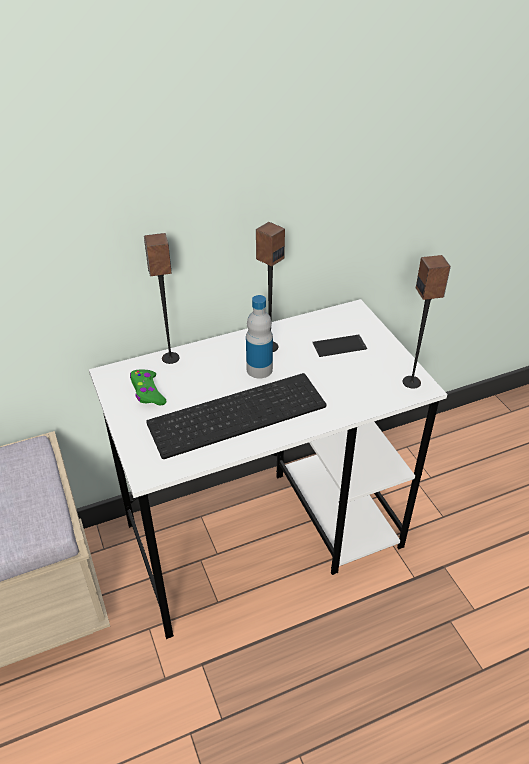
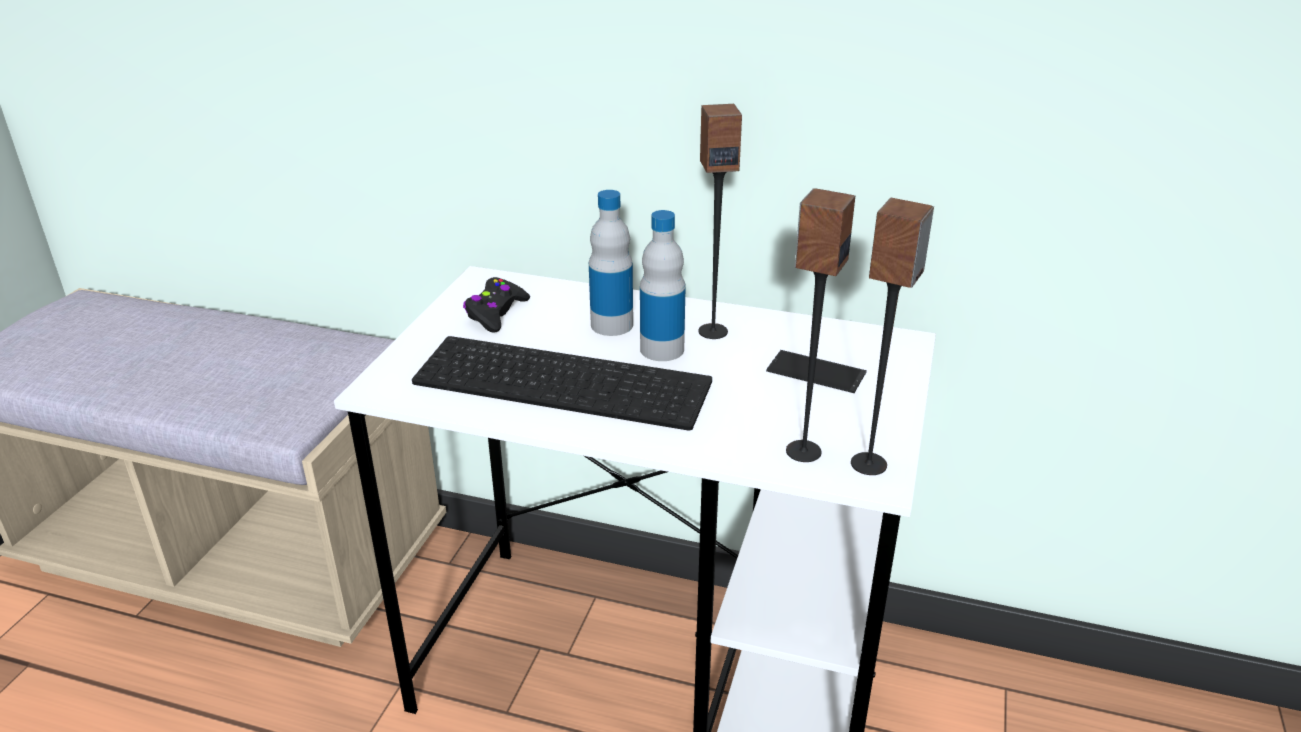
camera: 40 degrees right, 10 degrees down
(147, 392) = (496, 313): green game controller -> black game controller
(170, 358) = (571, 291): speaker -> speaker (802, 451)
(217, 368) = (612, 325): none -> bottle

